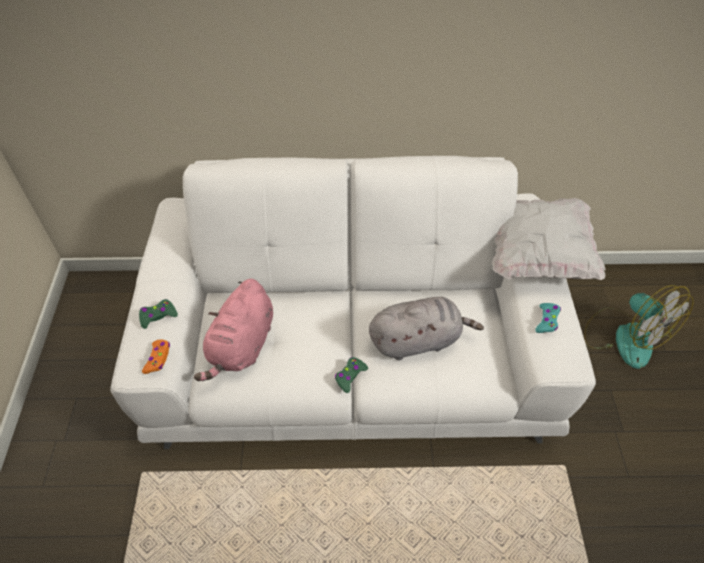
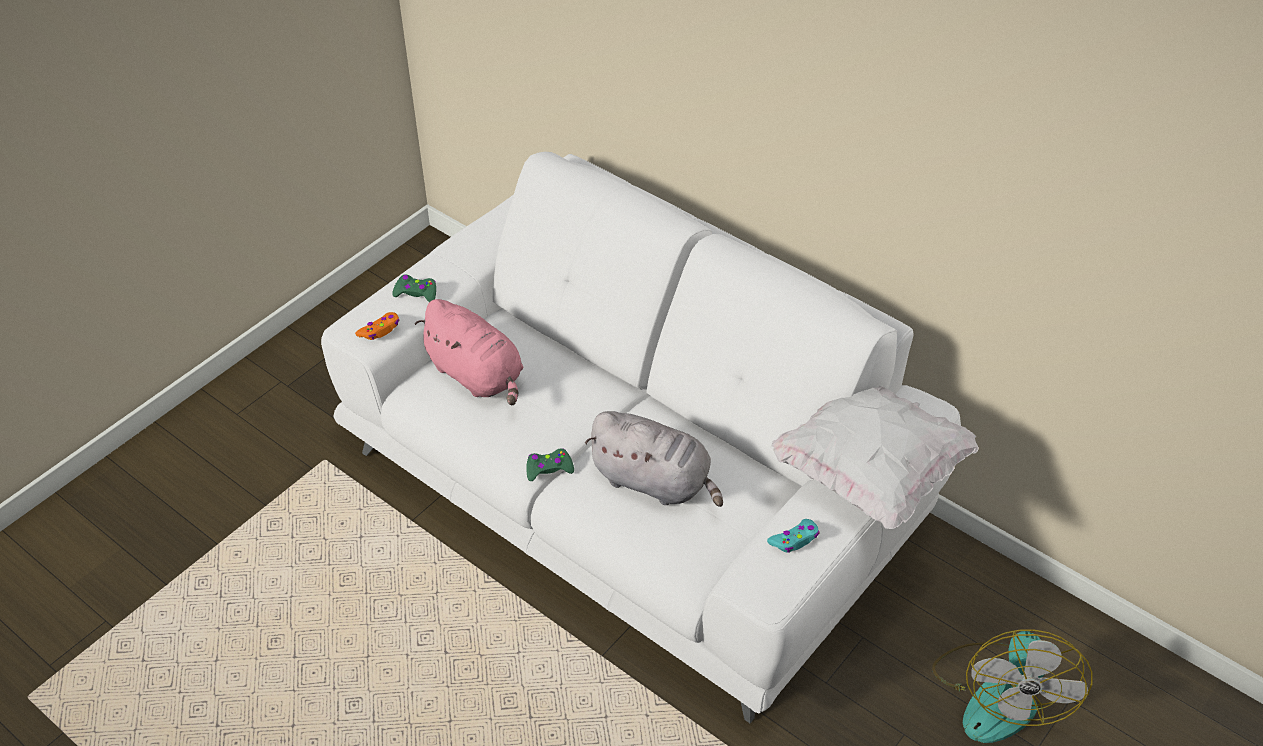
camera: 40 degrees right, 5 degrees down
(242, 346) = (477, 375): pink plush toy -> pink plush toy turned 105 degrees counterclockwise

